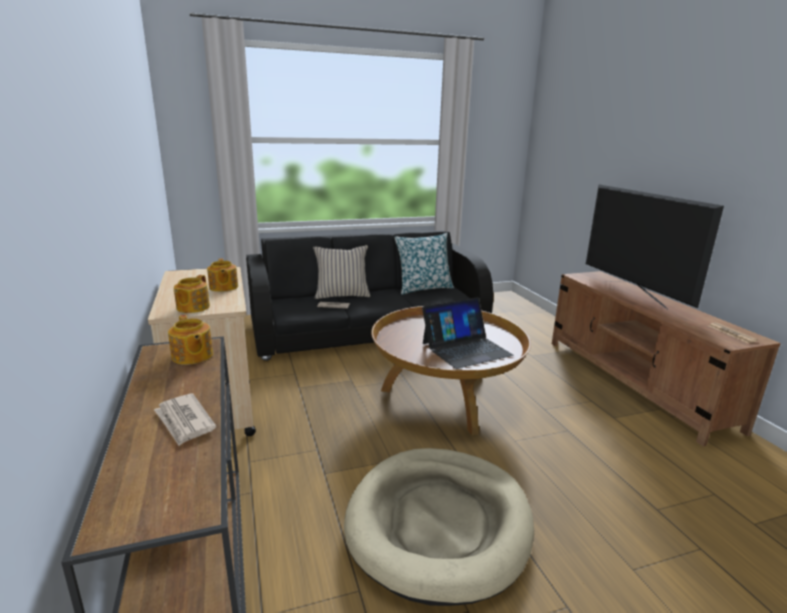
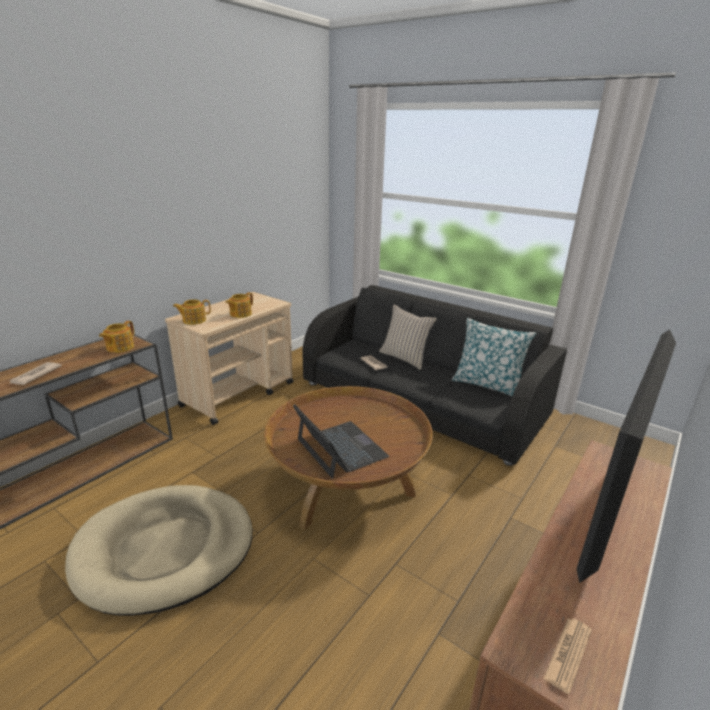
camera: 55 degrees right, 5 degrees up
(466, 349) = (340, 448): laptop -> laptop turned 150 degrees counterclockwise

